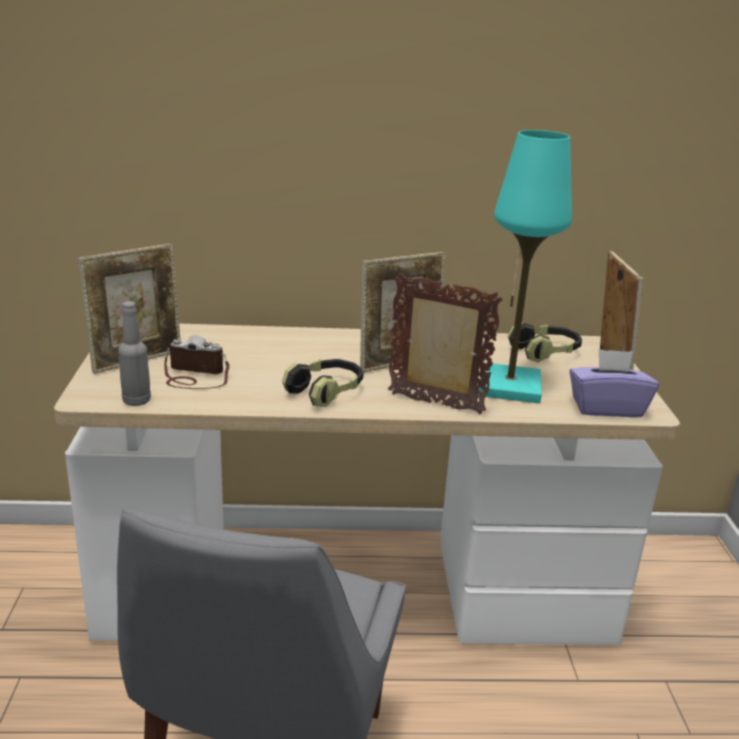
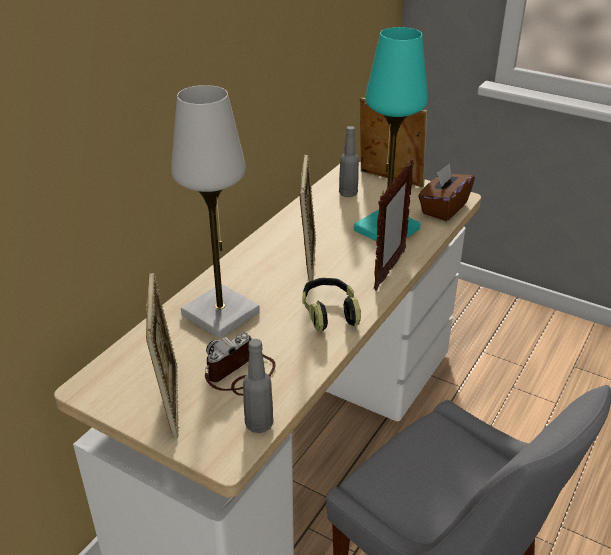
camera: 55 degrees left, 10 degrees up
(268, 348) = (221, 313): none -> white table lamp
(436, 404) = (389, 270): picture frame -> picture frame turned 150 degrees clockwise
(545, 352) = (348, 193): headphones -> grey bottle
(606, 408) = (443, 208): purple tissue box -> brown tissue box

